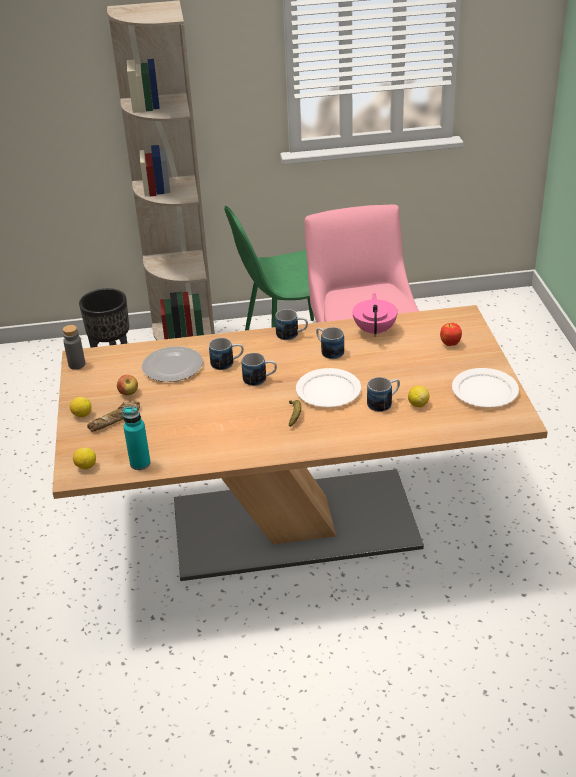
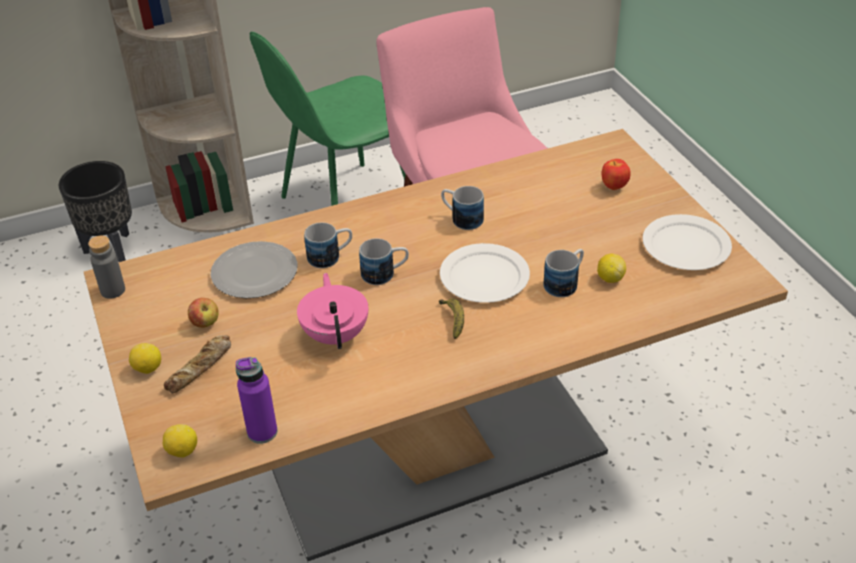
camera: 15 degrees left, 5 degrees up
(140, 463) = (262, 432): turquoise bottle -> purple bottle
(292, 335) = (403, 202): mug -> none
(375, 330) = (510, 181): pink teapot -> pink teapot (336, 334)

